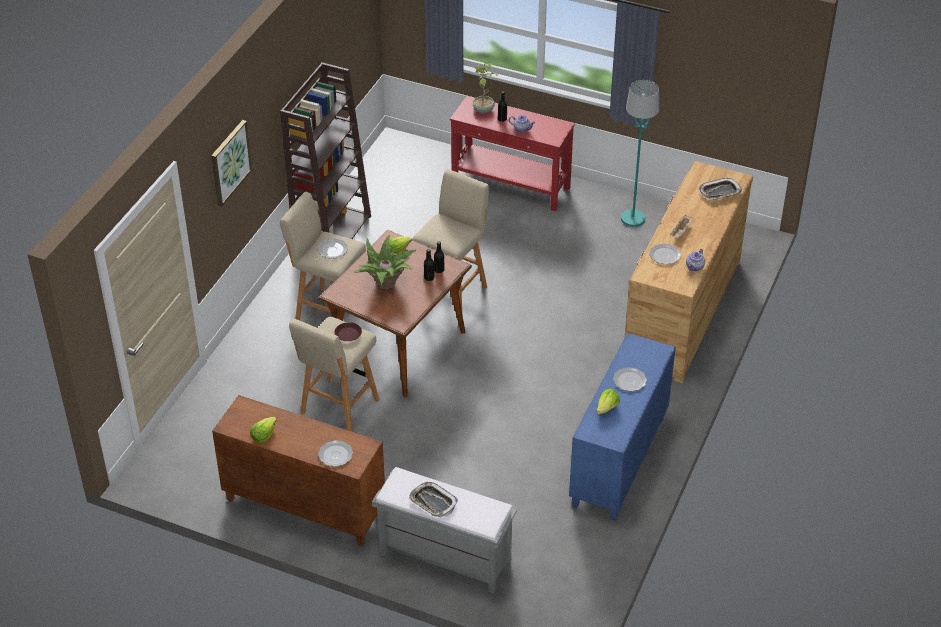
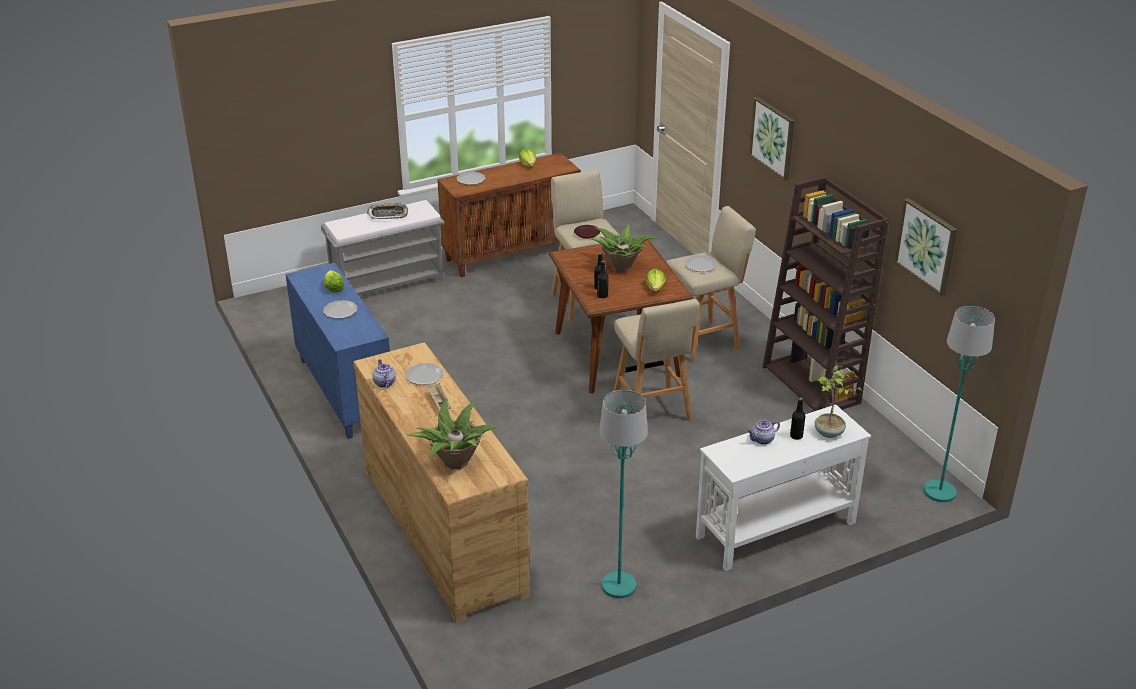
camera: 130 degrees right, 10 degrees down
(335, 43) = (926, 245): none -> picture
(398, 141) = (940, 492): none -> turquoise floor lamp
(511, 186) = (775, 529): red console table -> white console table
(720, 192) = (455, 462): tray -> potted plant

